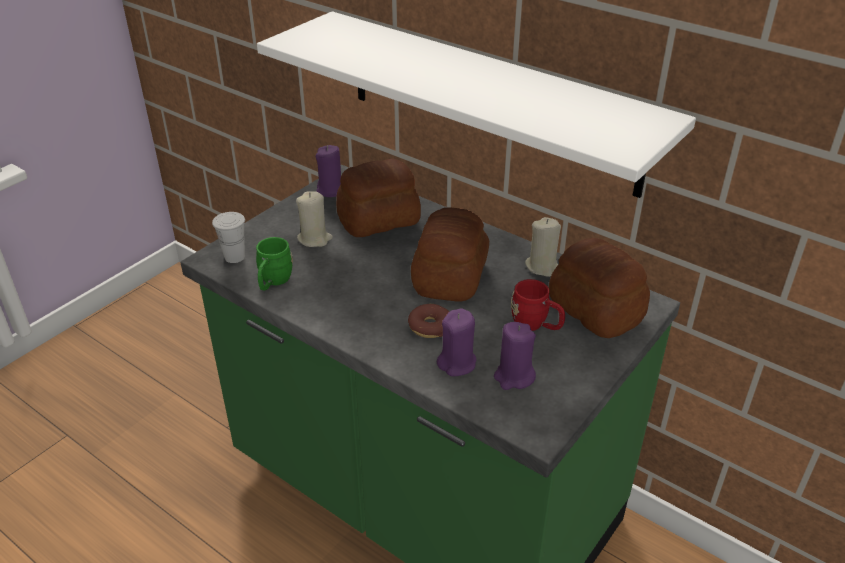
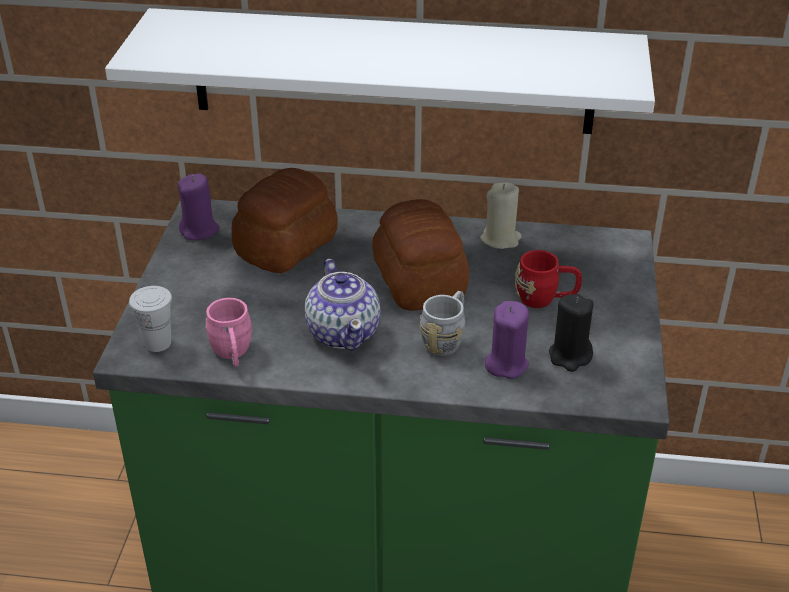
camera: 30 degrees left, 0 degrees up
(273, 282) = (232, 354): green mug -> pink mug
(314, 239) = (234, 291): beige candle -> none
(361, 294) = (344, 332): none -> teapot
(430, 327) = (446, 339): donut -> grey mug
(514, 377) = (570, 356): purple candle -> black candle
(596, 309) = (585, 263): bread -> none

